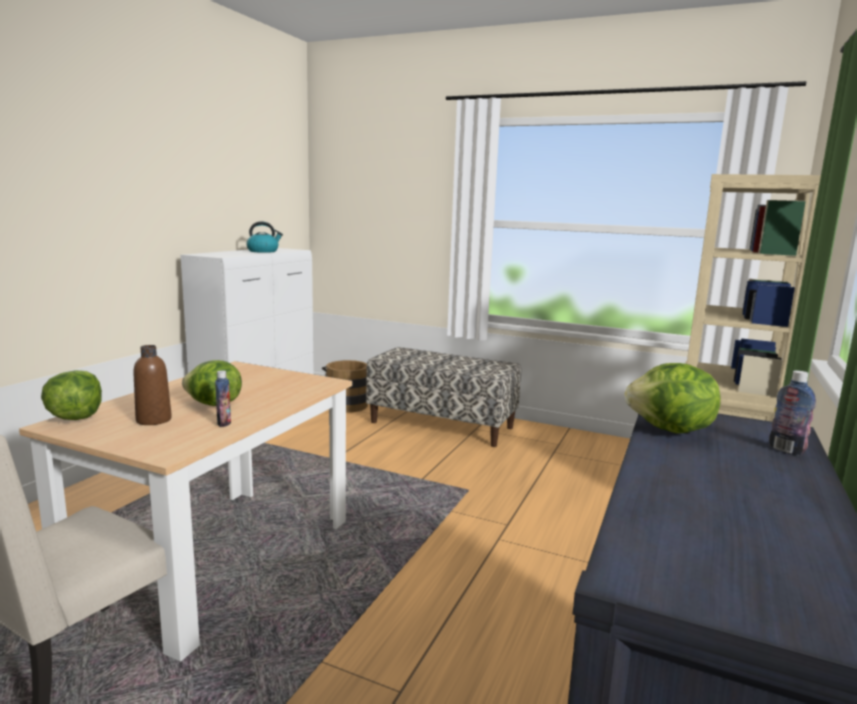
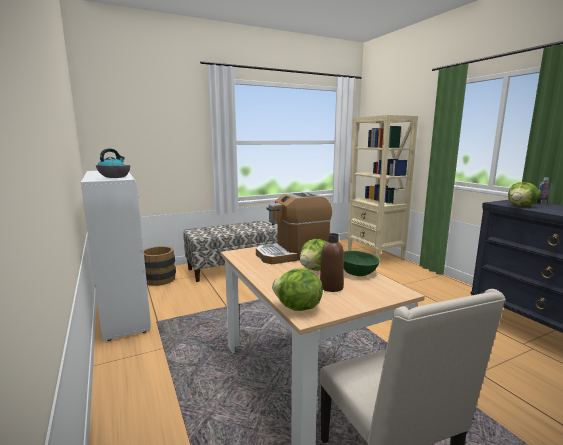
camera: 50 degrees left, 0 degrees up
(223, 255) = (115, 178): none -> grey bowl
(224, 423) = (357, 273): bottle -> green bowl
(264, 385) = (292, 254): none -> coffee machine

